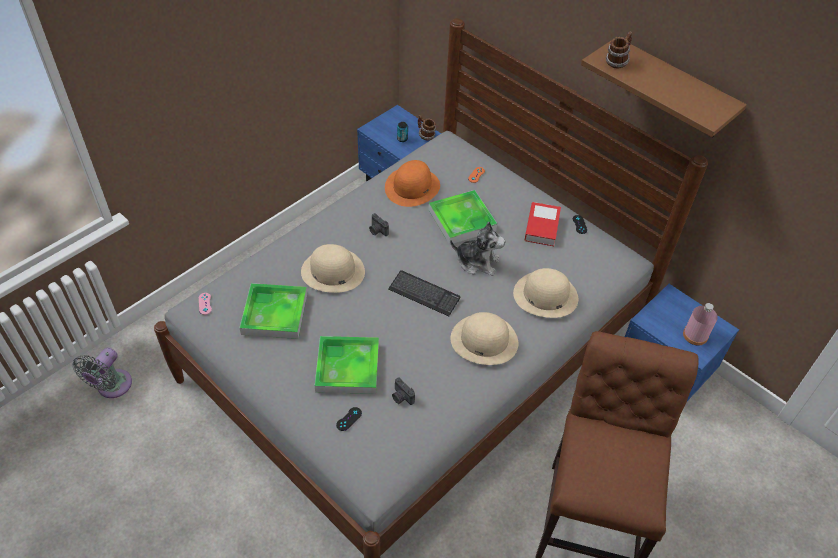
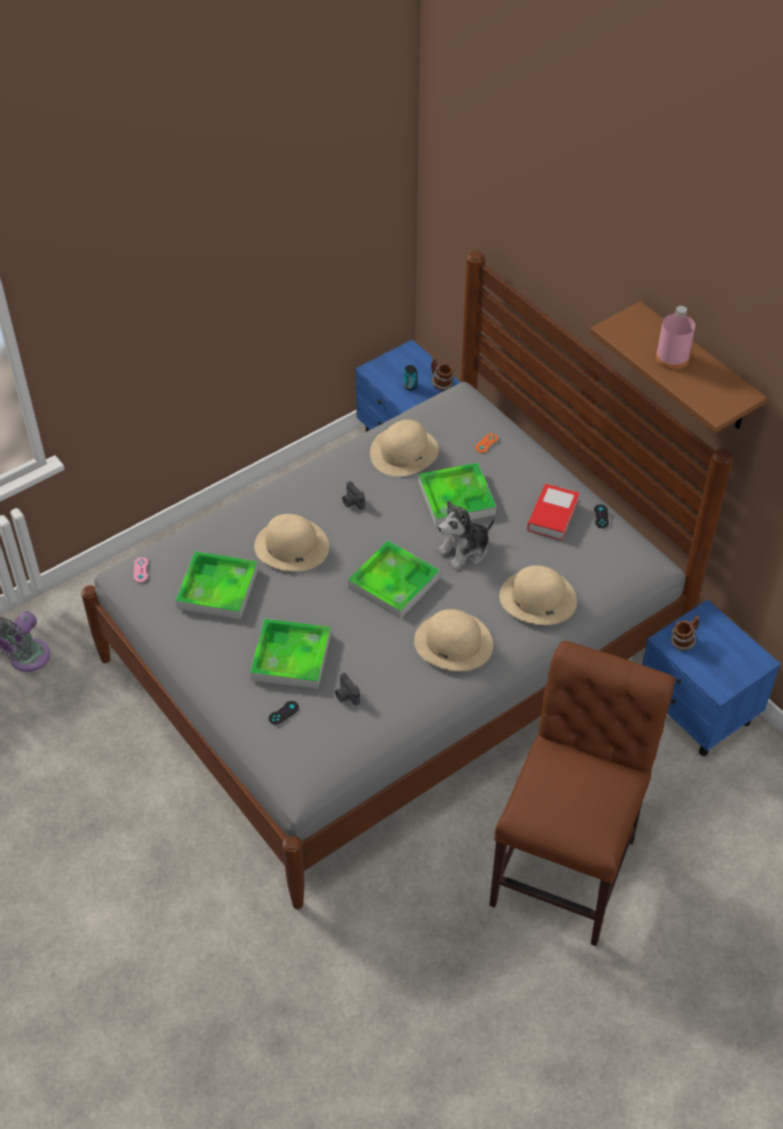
camera: 10 degrees right, 0 degrees up
(412, 186) = (404, 451): orange hat -> beige hat
(424, 294) = (393, 583): keyboard -> tray
(477, 262) = (464, 550): plush toy -> plush toy turned 120 degrees clockwise
(617, 62) = (630, 333): mug -> mug (683, 641)
(695, 335) = (723, 665): pink bottle -> pink bottle (672, 358)

